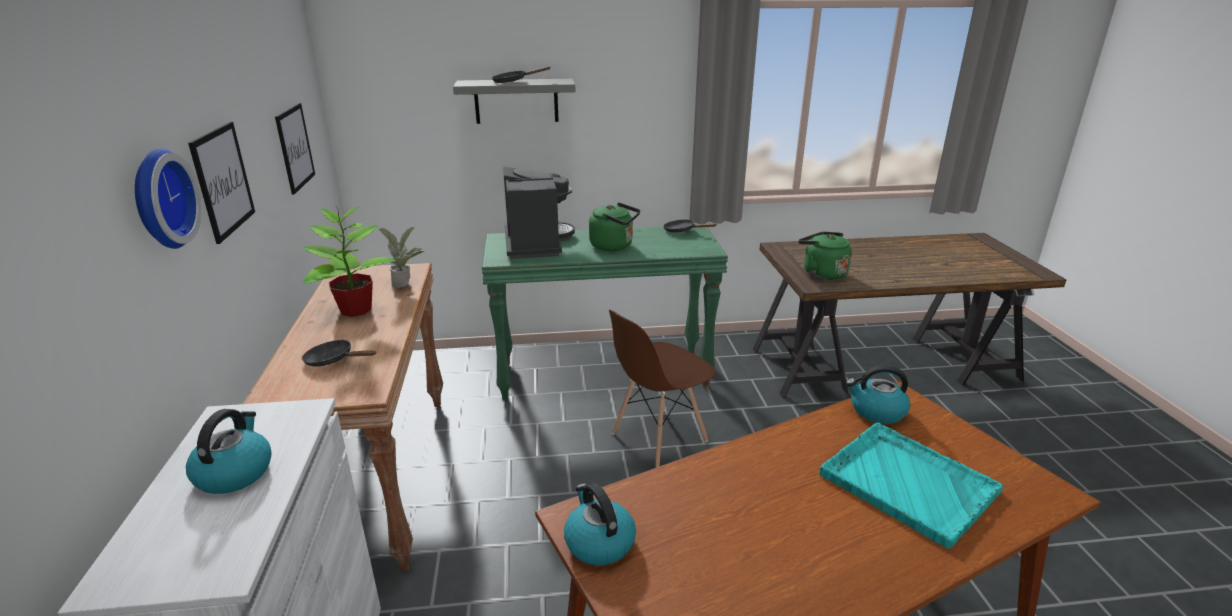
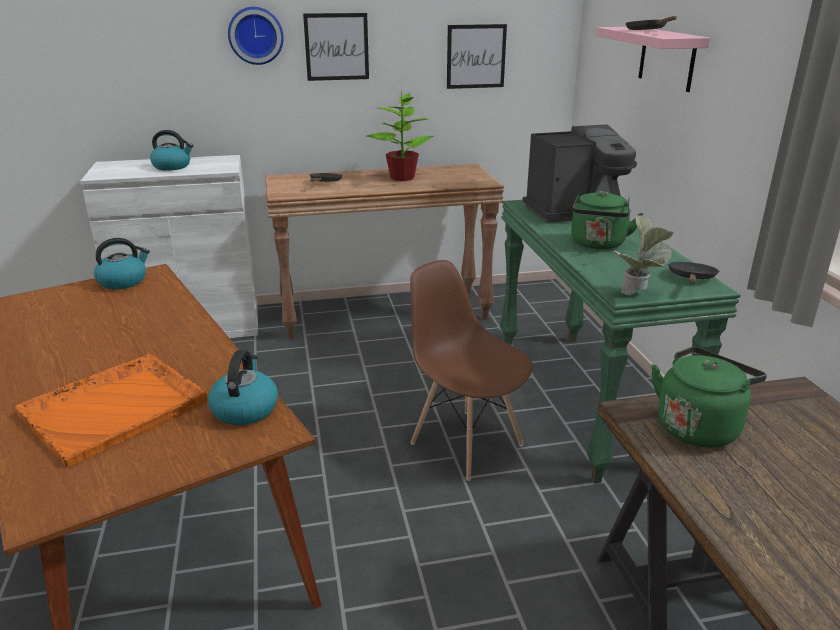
camera: 85 degrees right, 0 degrees up
(406, 283) = (455, 183): potted plant -> potted plant (638, 294)
(516, 101) = (667, 58): grey shelf -> pink shelf
(906, 482) = (116, 408): turquoise tray -> orange tray

